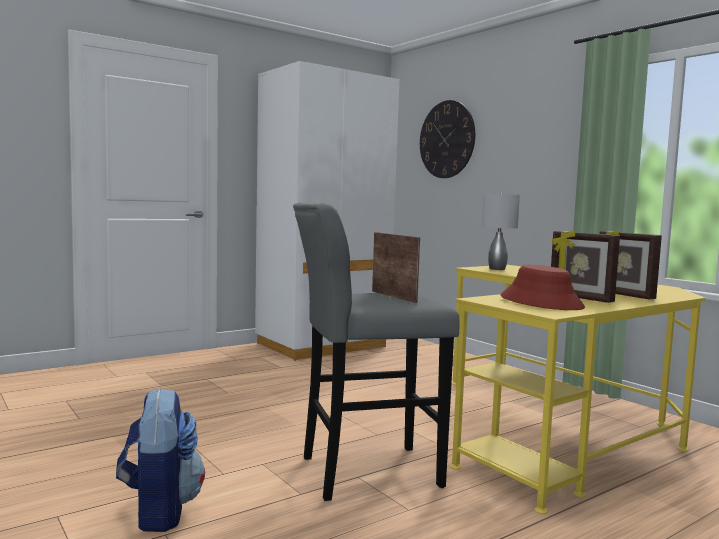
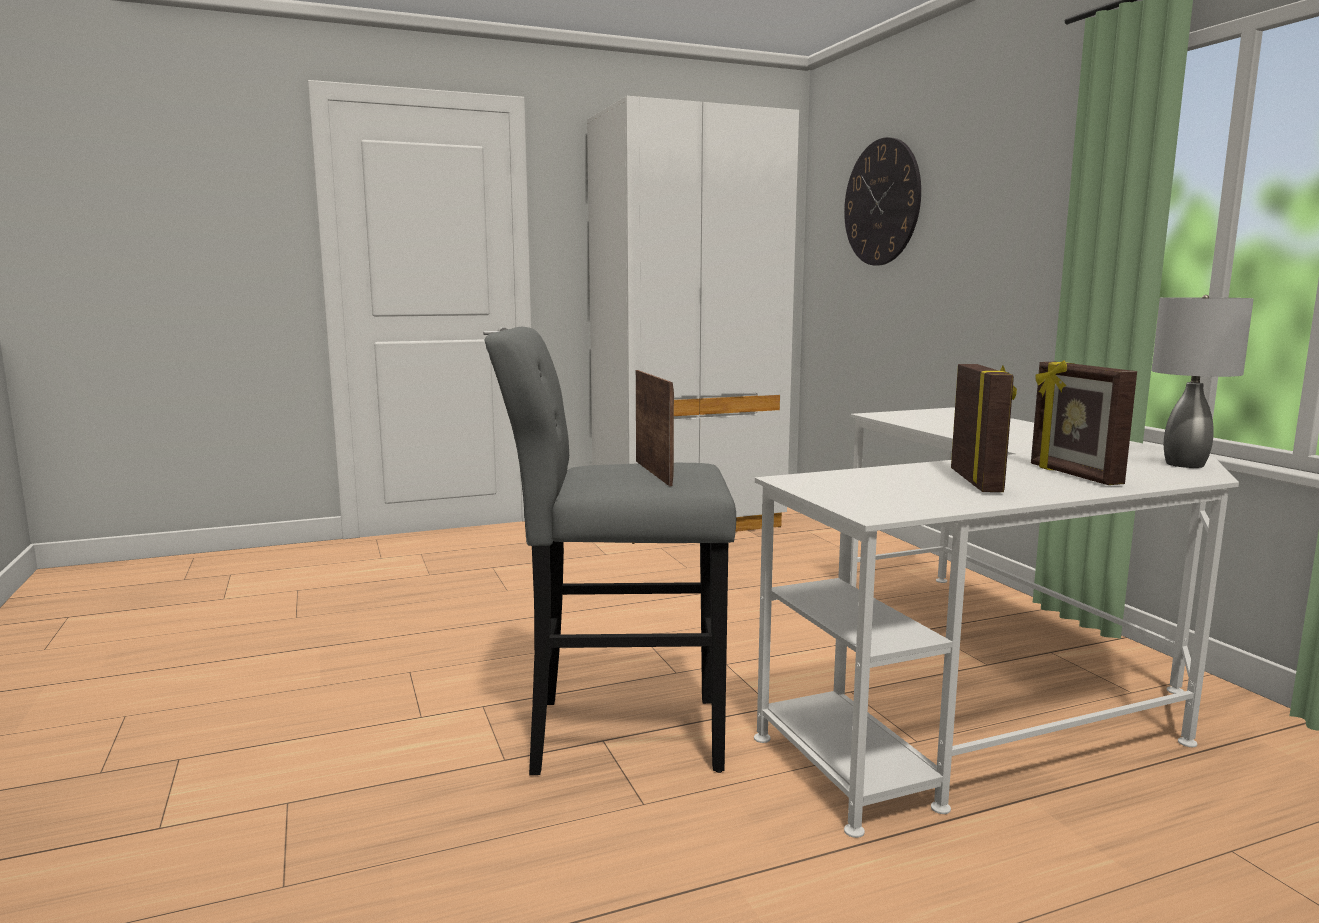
camera: 15 degrees right, 5 degrees up
(159, 510) = (304, 765): backpack -> none
(497, 269) = (919, 416): grey table lamp -> grey table lamp (1186, 464)
(541, 302) = (892, 488): red hat -> none
(559, 426) = (981, 681): yellow desk -> white desk
(580, 298) = (977, 481): picture frame -> picture frame turned 150 degrees counterclockwise

